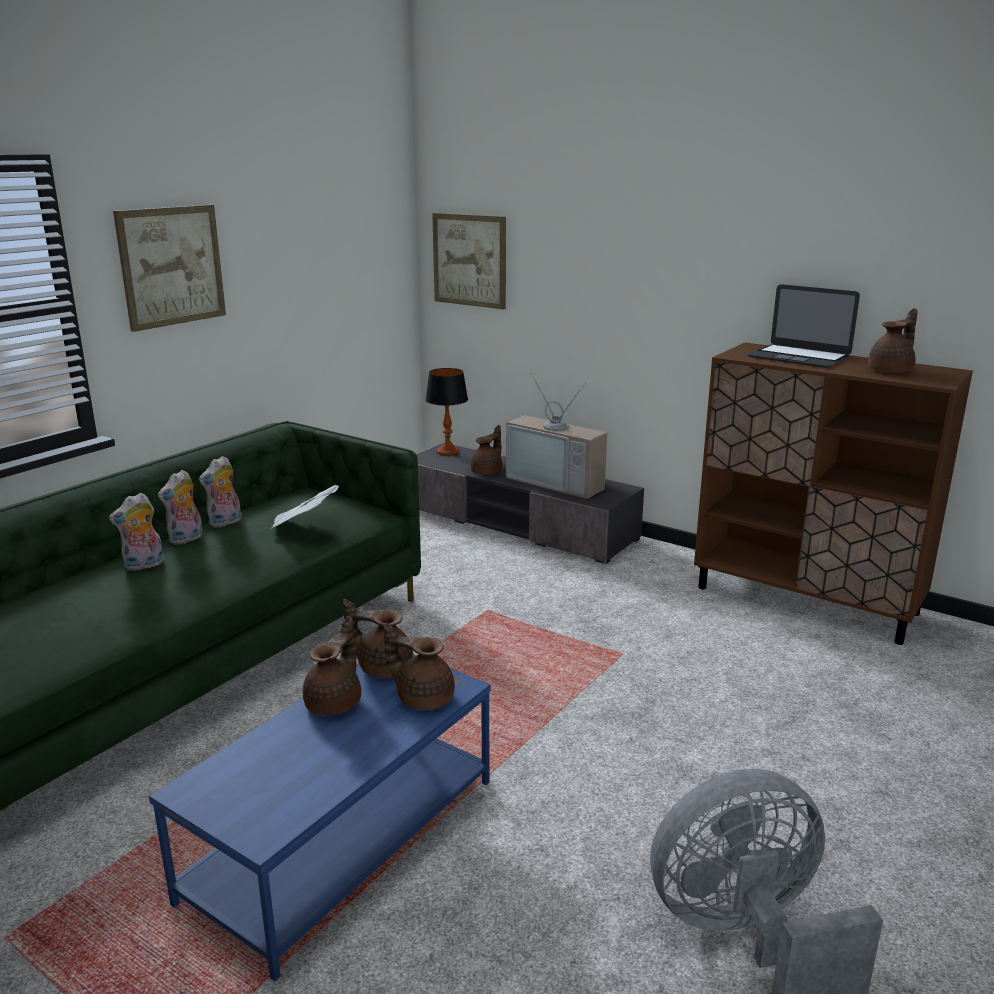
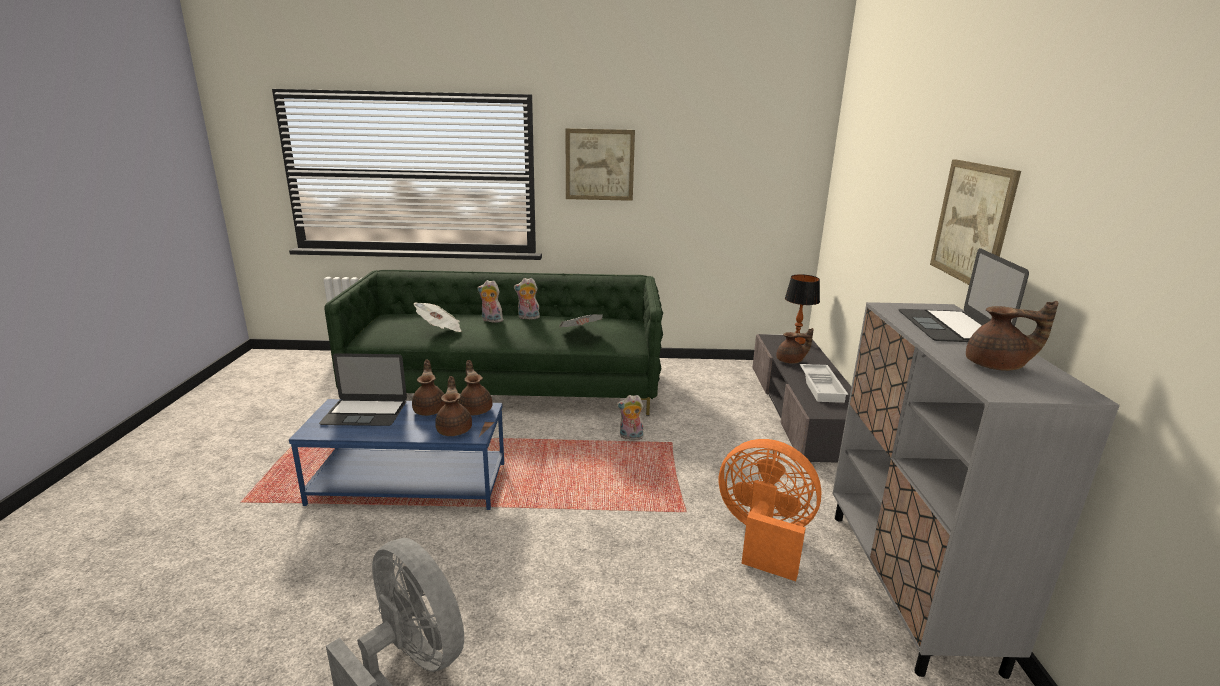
camera: 55 degrees right, 0 degrees up
(98, 611) = (440, 329): none -> newspaper
(225, 522) = (557, 318): plush toy -> plush toy (630, 437)
(264, 764) = (365, 413): none -> laptop
(335, 702) = (430, 409): brown teapot -> brown teapot turned 90 degrees counterclockwise
(469, 260) = (845, 192): picture -> picture (972, 223)
(559, 482) = (822, 387): television -> white tray
(697, 632) = (763, 537): none -> orange fan
(806, 600) = (908, 585): brown cabinet -> grey cabinet

